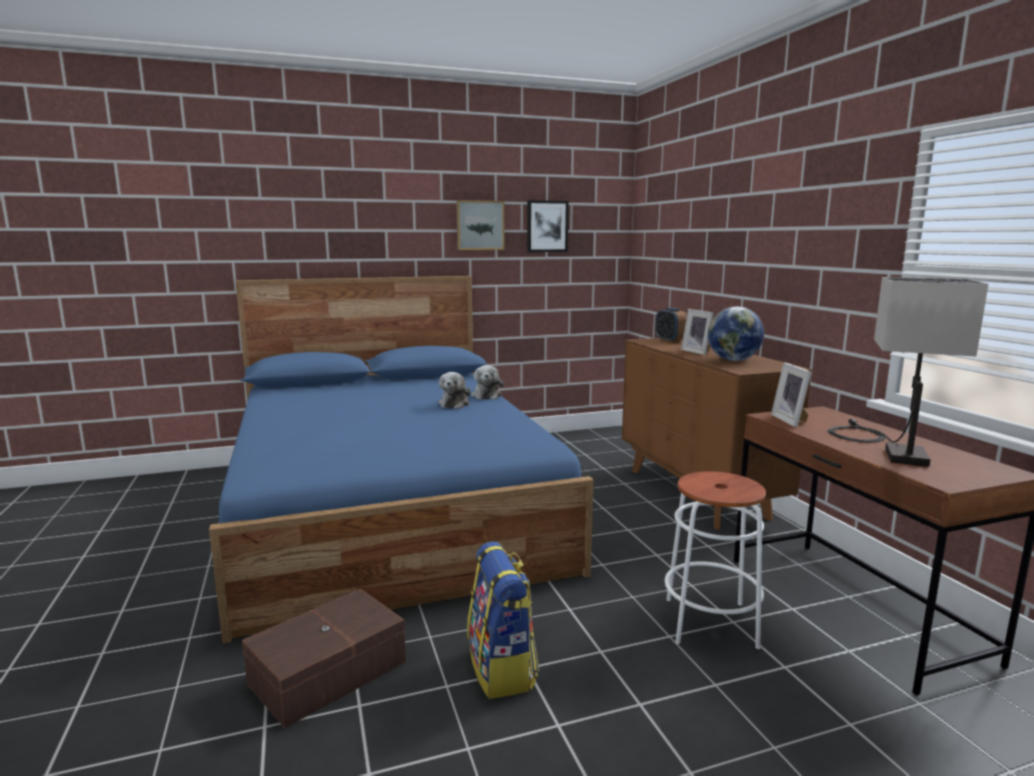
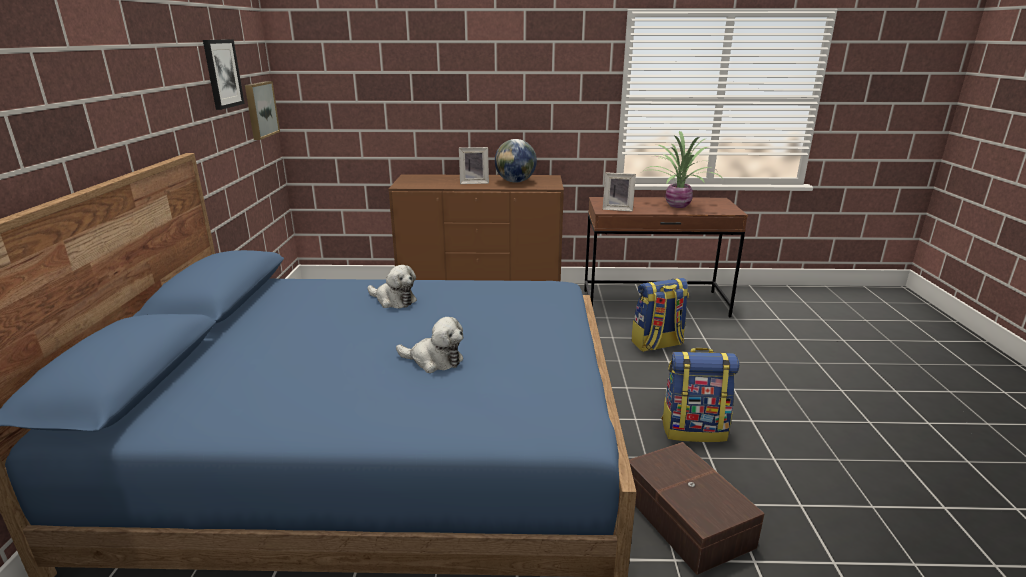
camera: 70 degrees left, 10 degrees up
(480, 225) = (174, 79): picture -> picture (260, 109)
(486, 395) = (374, 283): plush toy -> plush toy (434, 361)
(670, 340) = (415, 180): alarm clock -> none
(710, 622) = (657, 344): white stool -> backpack
(886, 447) = (676, 206): table lamp -> potted plant

